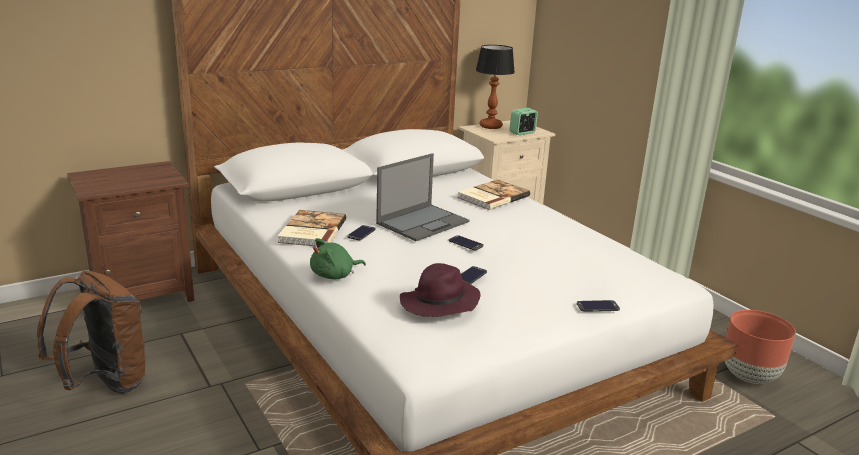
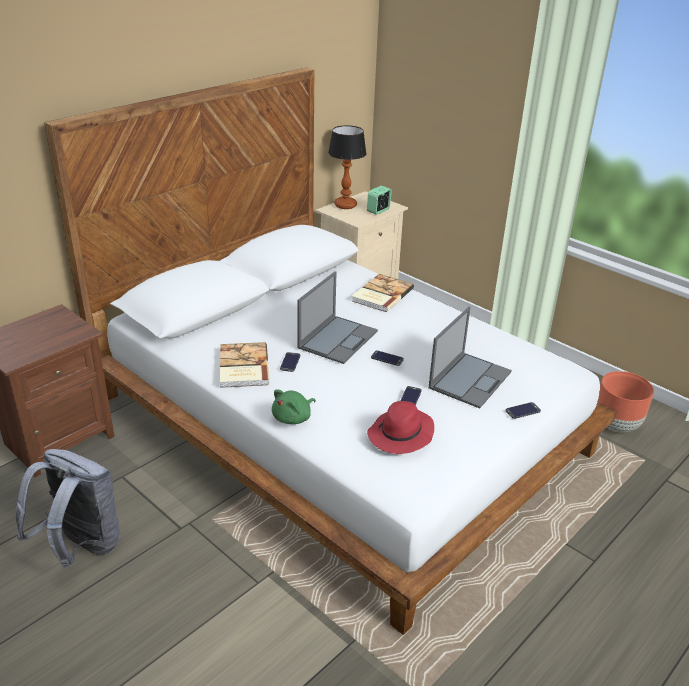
camera: 15 degrees left, 10 degrees up
(105, 384) = (81, 547): brown backpack -> grey backpack
(439, 304) = (401, 435): purple hat -> red hat
(550, 272) = (470, 379): none -> laptop

